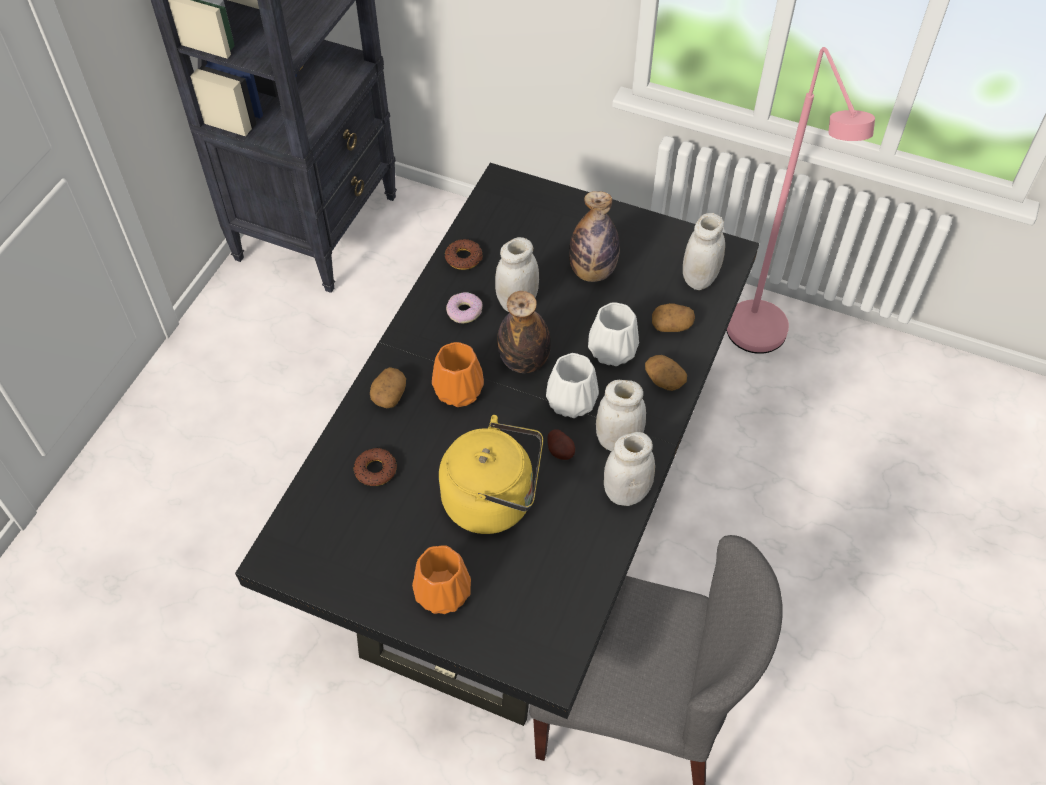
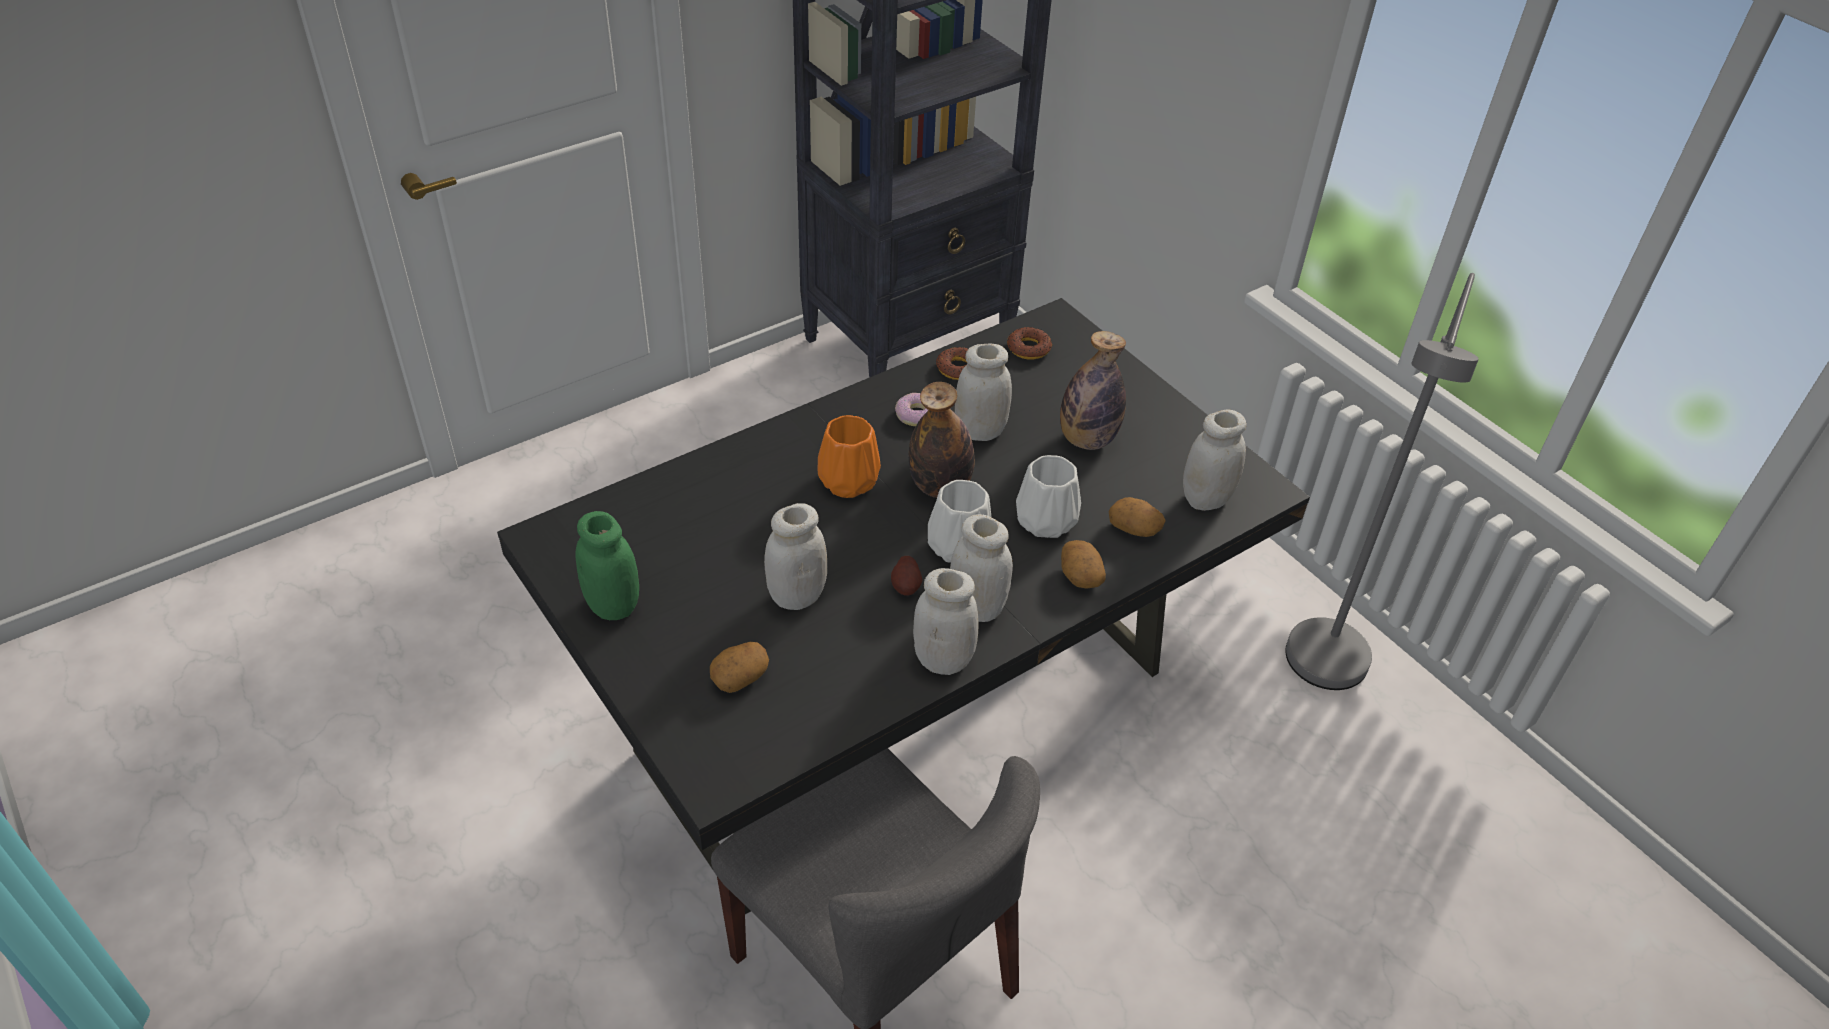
camera: 30 degrees right, 10 degrees down
(373, 581) = (613, 605): none -> green jar
(376, 470) = (704, 510): donut -> donut (1029, 348)
(389, 394) = (776, 452): potato -> potato (740, 676)
(441, 593) = (668, 651): orange vase -> none
(494, 500) = (796, 596): yellow kettle -> white jar
(760, 343) = (1321, 675): pink floor lamp -> grey floor lamp

